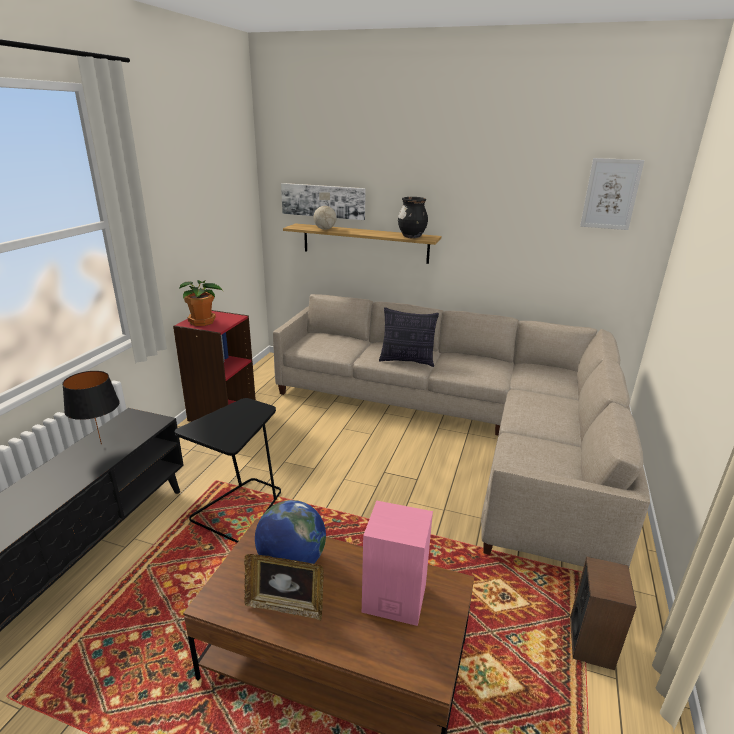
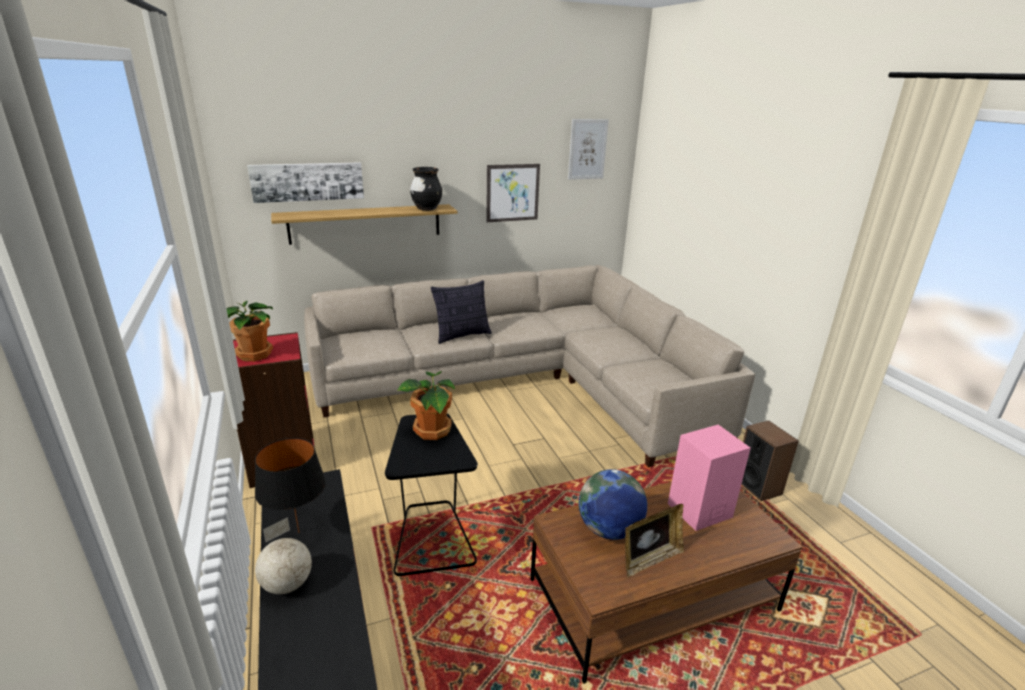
camera: 40 degrees left, 0 degrees up
(244, 415) = (432, 431): none -> potted plant
(324, 229) = (323, 214): globe -> globe (286, 584)
(510, 233) = (512, 193): none -> picture

